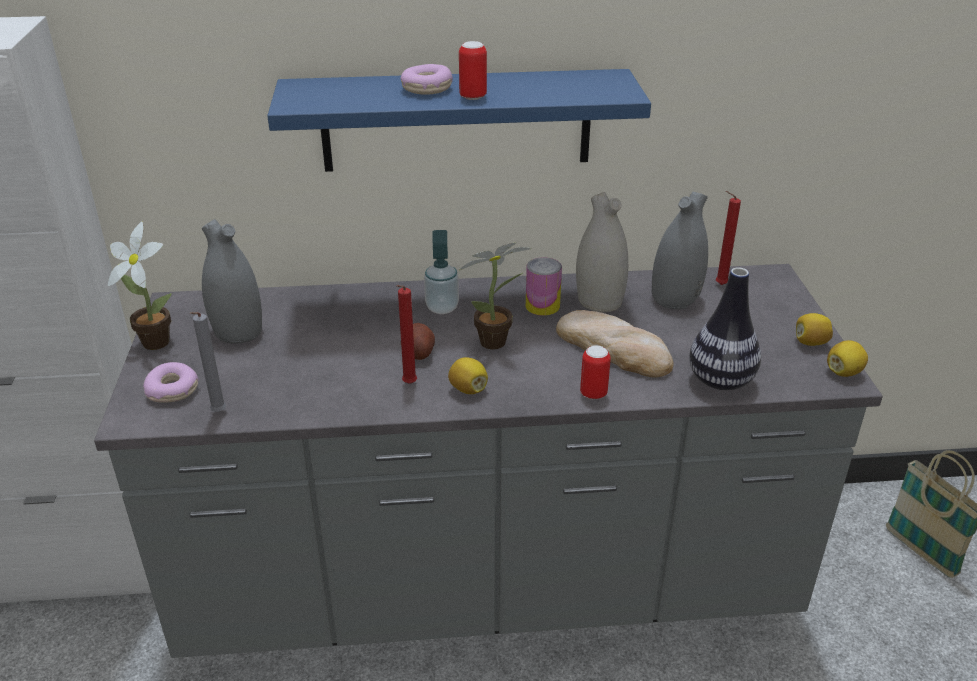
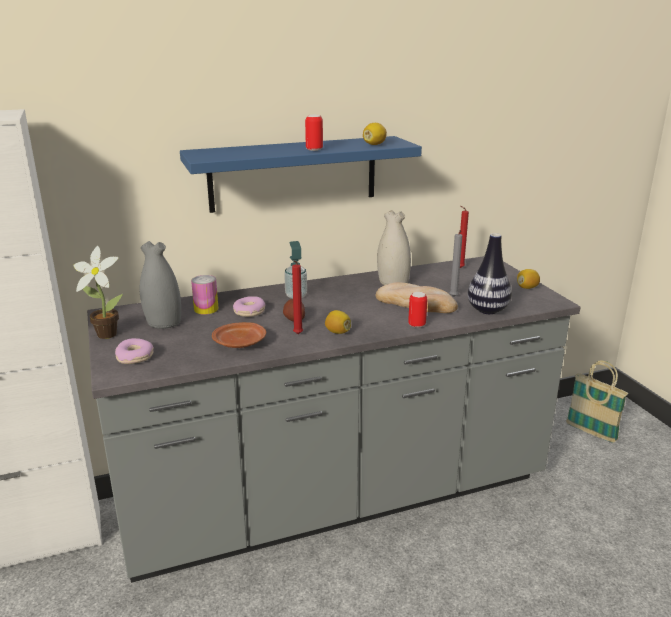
camera: 15 degrees left, 10 degrees down
(217, 413) = (175, 365): grey candle -> grey candle (453, 297)
(322, 388) = (240, 343): none -> brown plate
(427, 88) = (282, 148): donut -> donut (249, 312)
(497, 341) = (342, 308): potted plant -> none
(542, 306) = (359, 288): can -> can (206, 309)
(676, 297) = (437, 276): grey vase -> none
(843, 372) = (553, 298): lemon -> lemon (374, 144)

